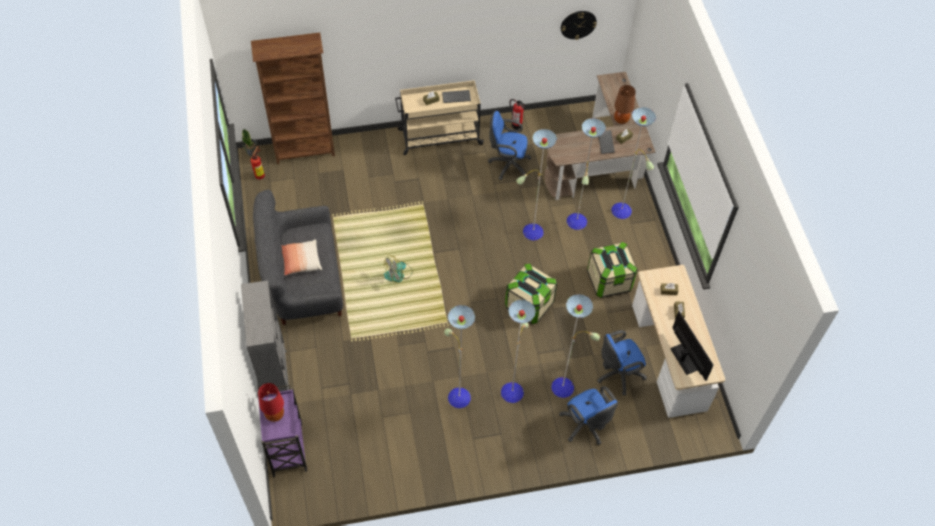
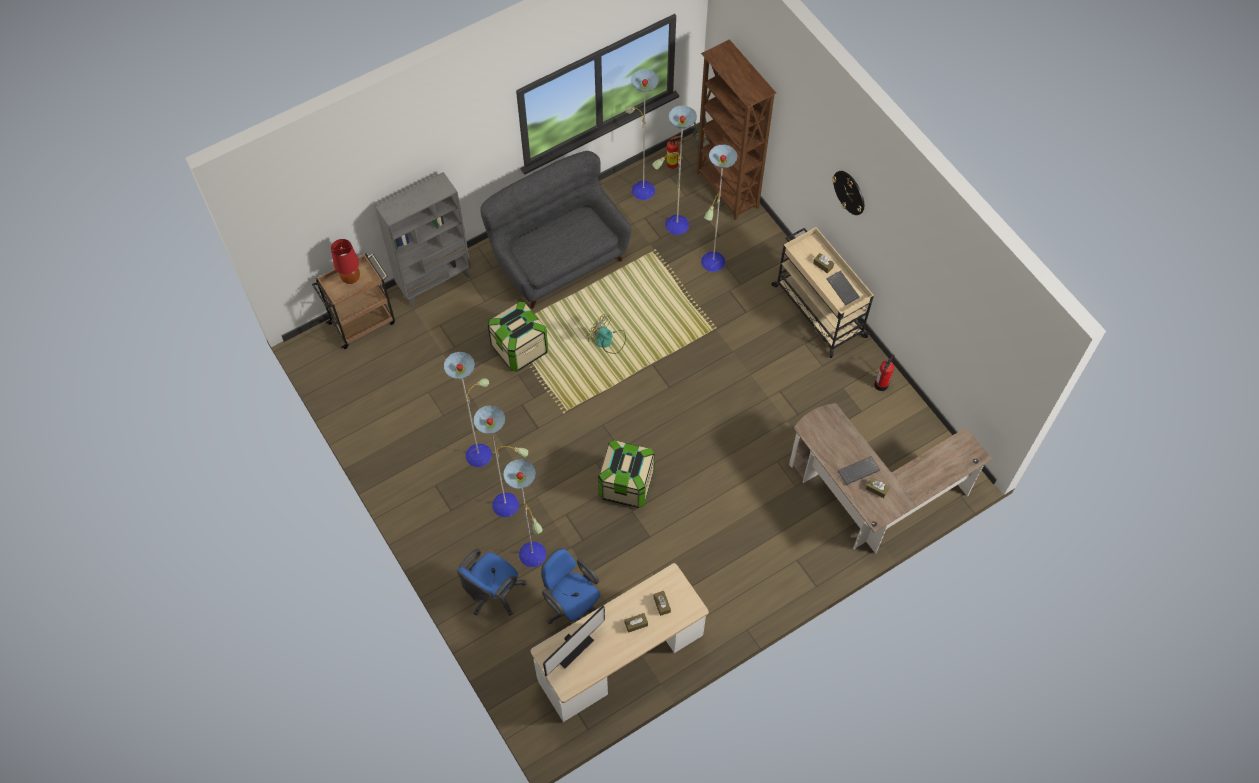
camera: 70 degrees right, 5 degrees up
(287, 447) = (363, 322): purple cart -> brown cart
(301, 261) = (556, 236): pillow -> none
(507, 164) = (815, 395): blue office chair -> none
(577, 222) = (767, 498): floor lamp -> floor lamp (675, 225)
(578, 24) = (979, 355): wall clock -> wall clock (849, 192)
(609, 281) = (698, 560): storage box -> storage box (519, 348)
(621, 120) = (905, 477): brown table lamp -> none

